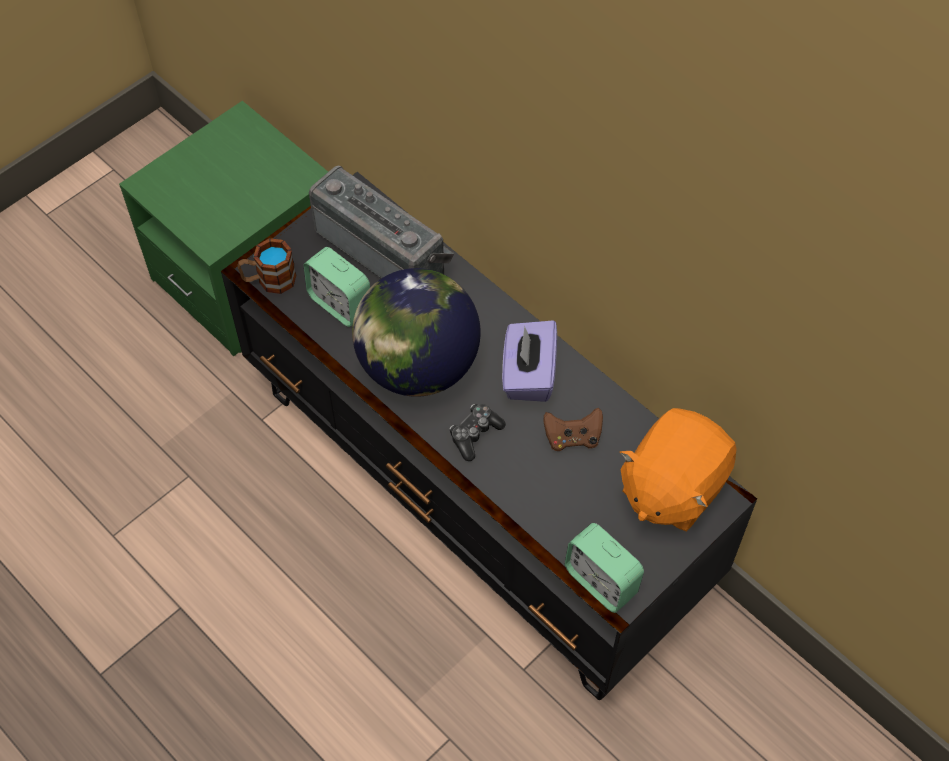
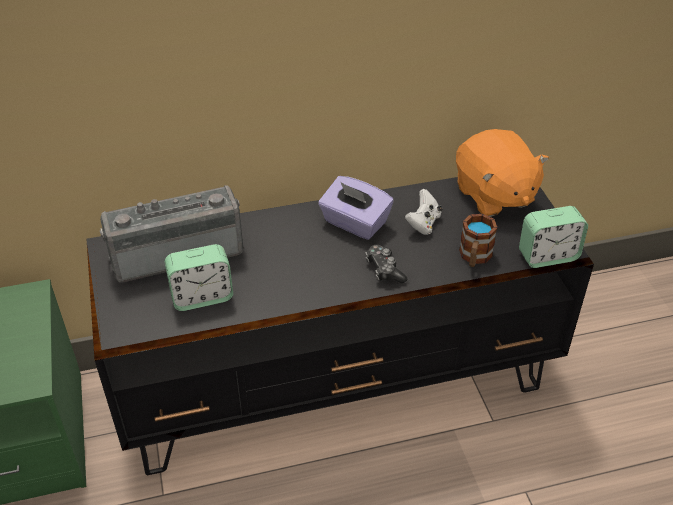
camera: 60 degrees left, 15 degrees down
(269, 280) = (136, 331): mug -> mug (474, 257)
(417, 366) = (299, 276): globe -> none
(572, 438) = (423, 223): brown game controller -> white game controller

